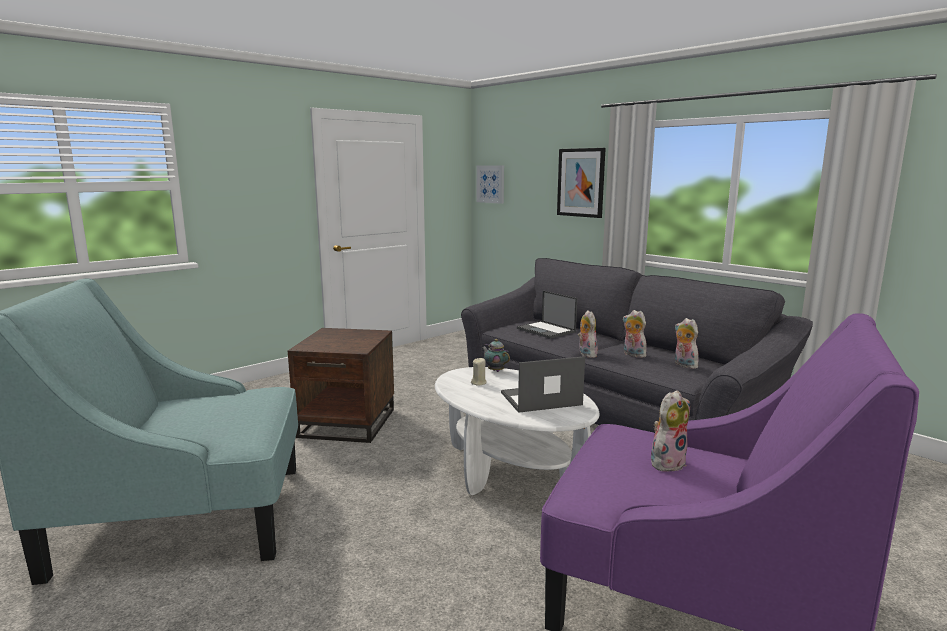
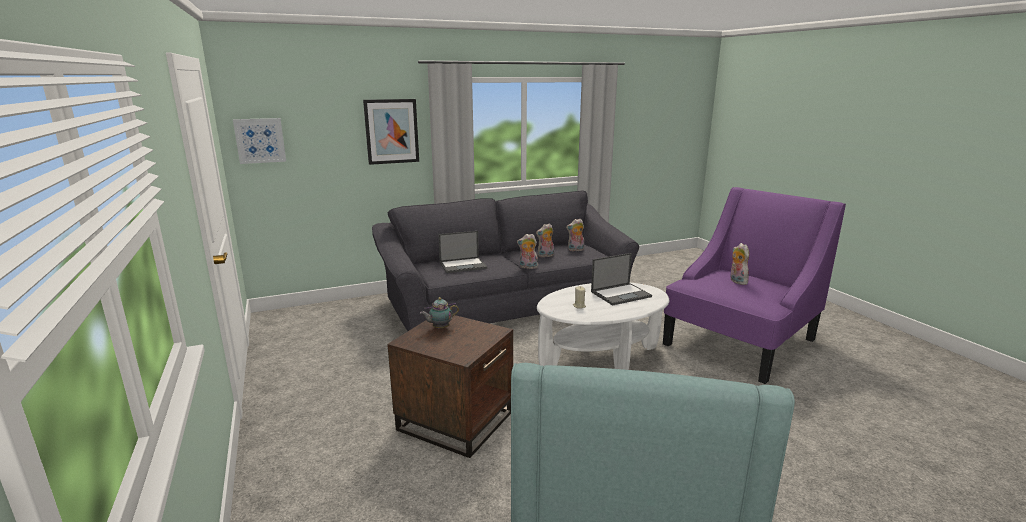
camera: 70 degrees left, 5 degrees up
(495, 370) = (554, 297): teapot -> teapot (439, 328)
(540, 399) = (621, 294): laptop -> laptop turned 120 degrees counterclockwise

